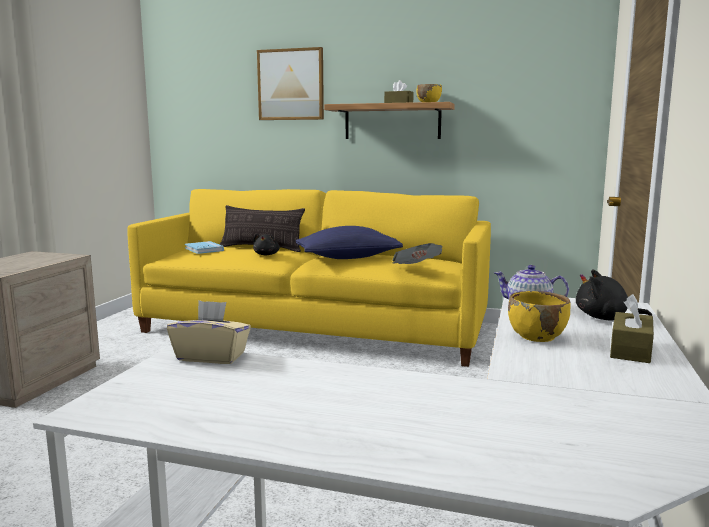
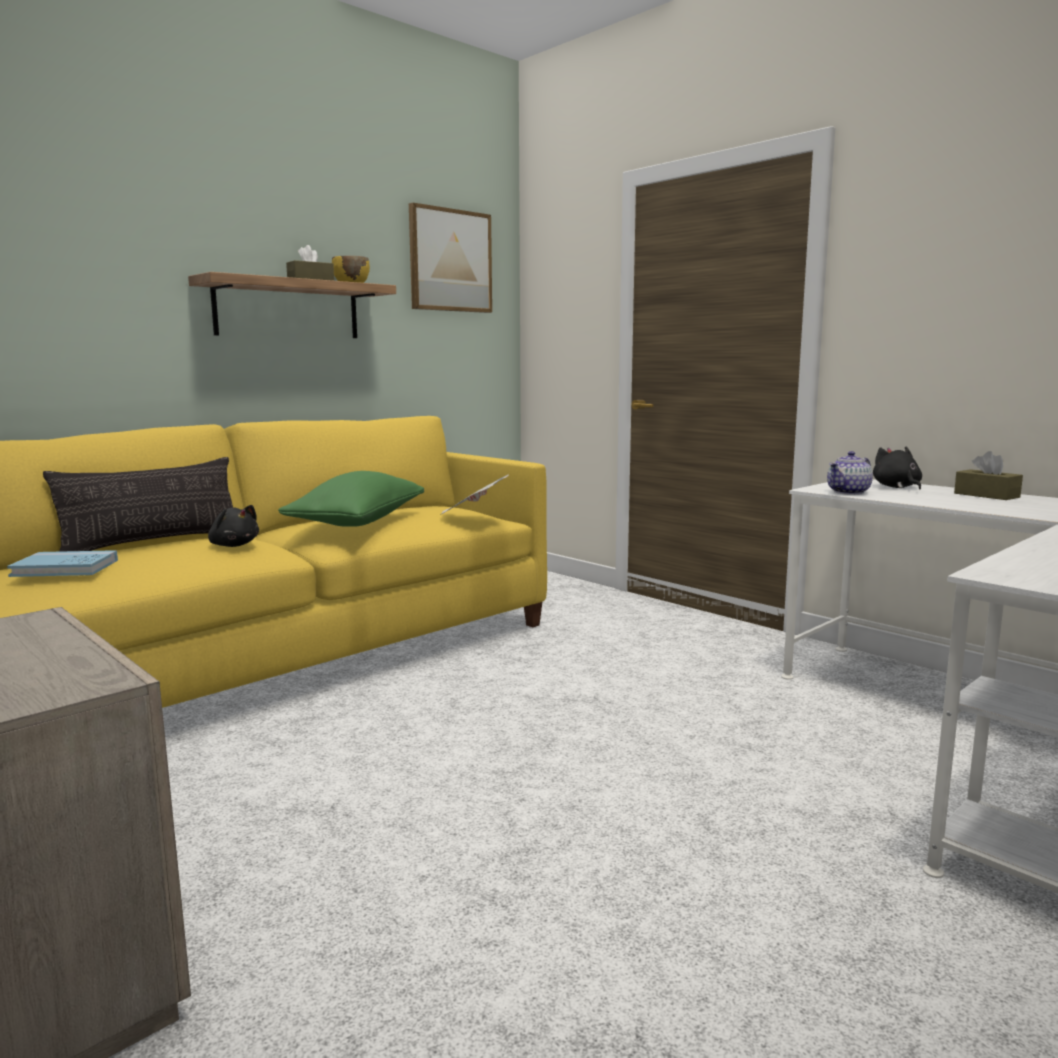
camera: 60 degrees left, 0 degrees up
(211, 356) = (1001, 567): beige tissue box -> none
(291, 84) = (95, 227): picture -> picture (450, 261)
(348, 258) = (358, 523): blue pillow -> green pillow
(537, 336) = (945, 502): yellow bowl -> none
(605, 318) = (897, 487): black plush toy -> black plush toy turned 120 degrees clockwise

